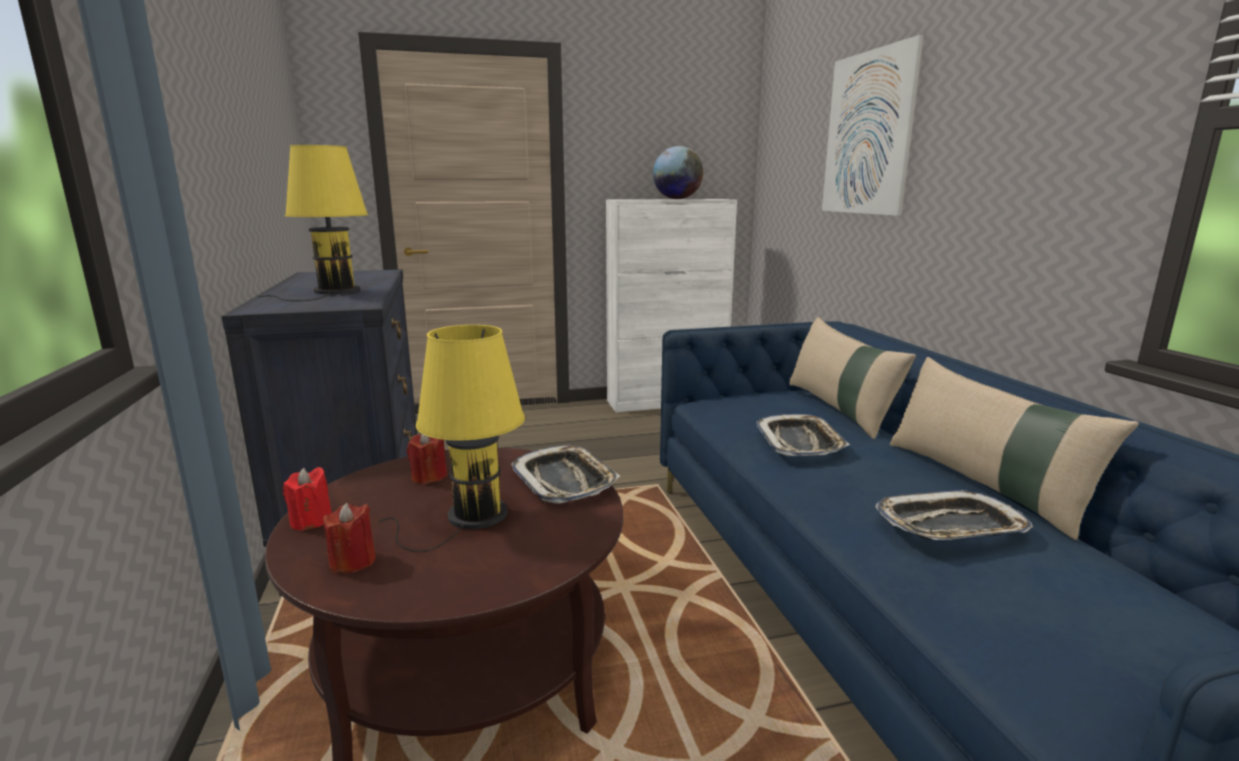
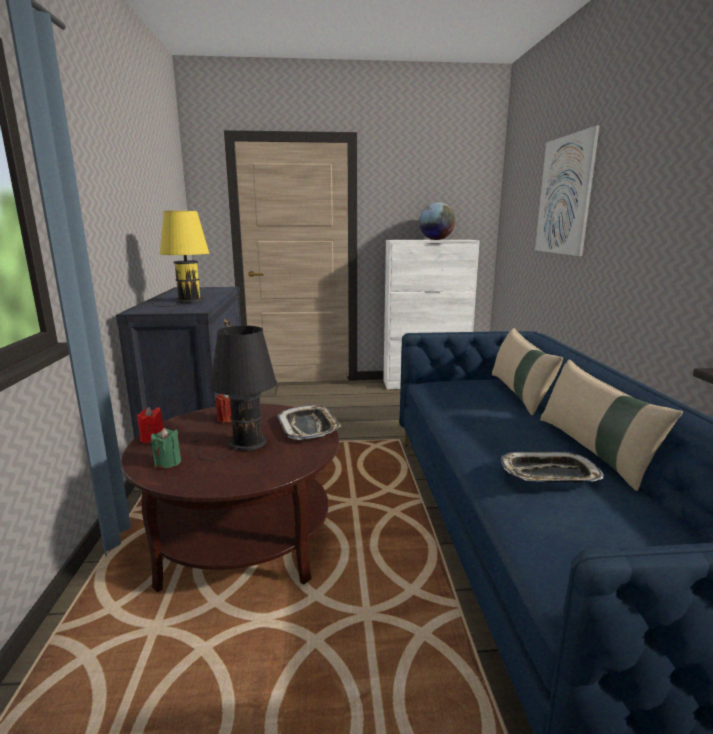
camera: 10 degrees right, 0 degrees up
(353, 561) = (167, 462): red candle -> green candle
(470, 517) = (243, 444): yellow table lamp -> black table lamp
(800, 442) = (477, 414): tray -> none

